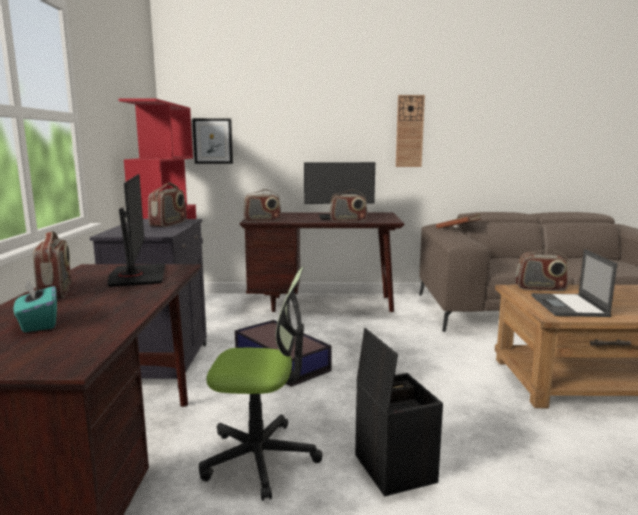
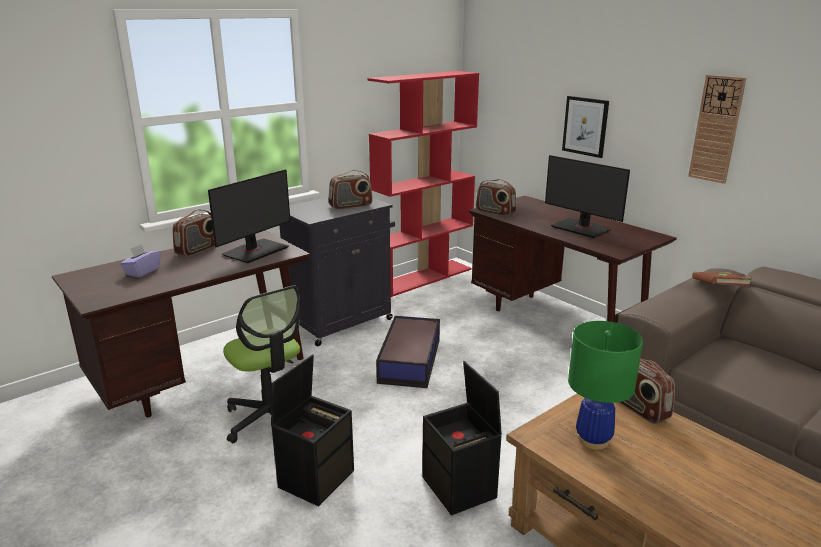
camera: 50 degrees right, 10 degrees up
(38, 324) = (142, 271): turquoise tissue box -> purple tissue box
(213, 141) = (501, 110): picture -> picture (585, 126)
(348, 221) = (571, 237): radio -> none
(475, 408) = (460, 488): none -> black storage box
(569, 306) = (593, 440): laptop -> green table lamp

